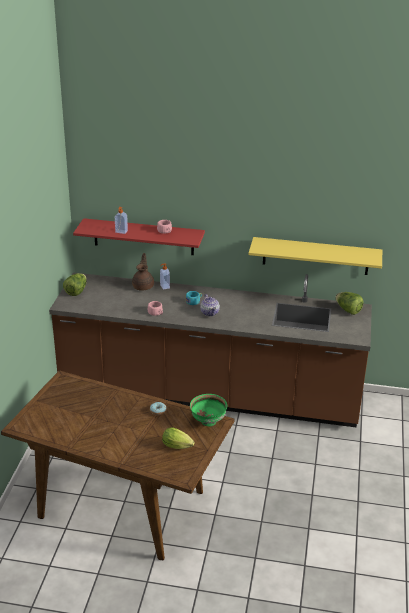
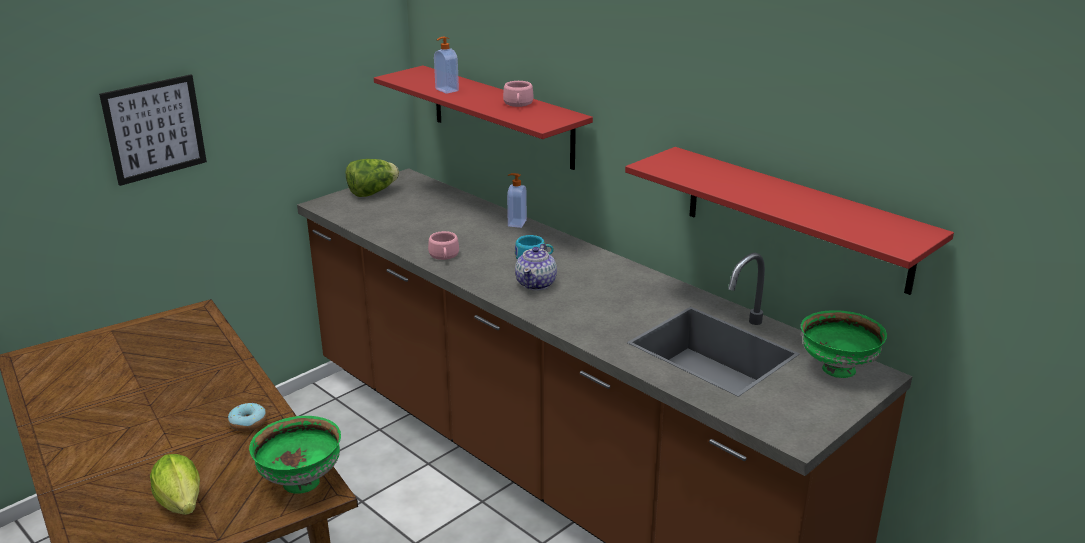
camera: 35 degrees right, 5 degrees down
(18, 294) = (154, 129): none -> picture
(143, 286) = (483, 213): brown teapot -> none
(315, 256) = (796, 218): yellow shelf -> red shelf
(348, 310) = (836, 369): lettuce -> green bowl

